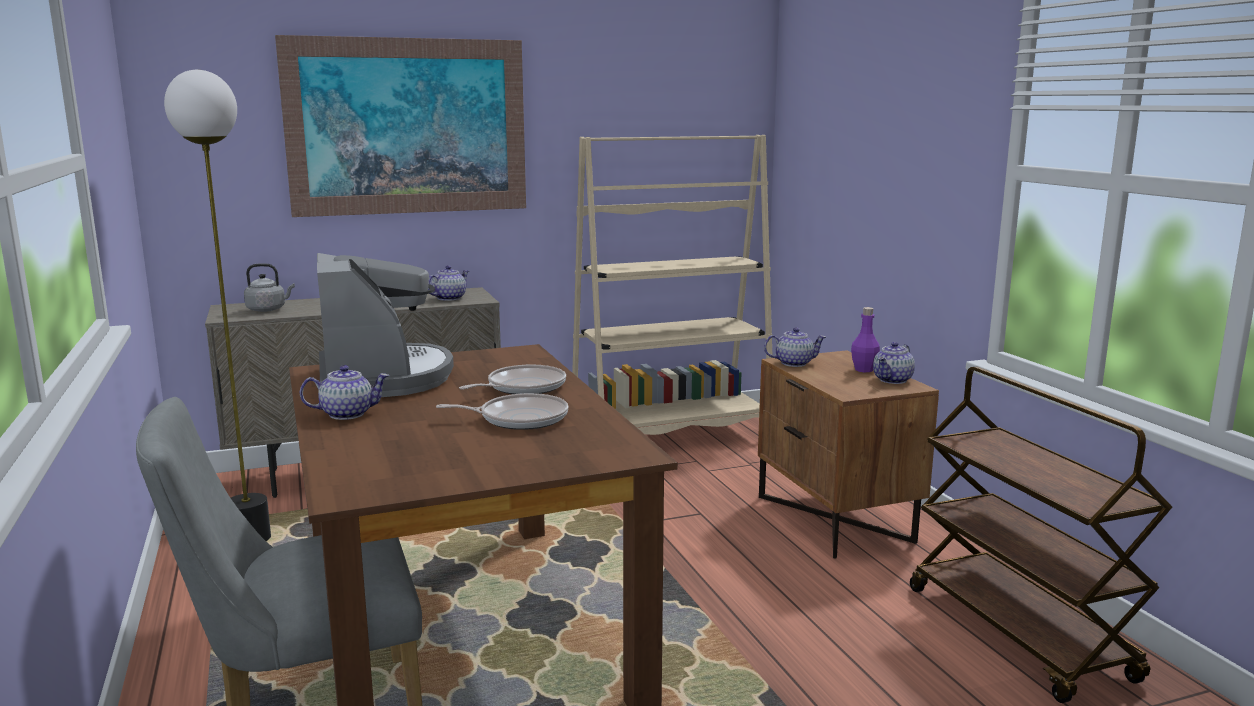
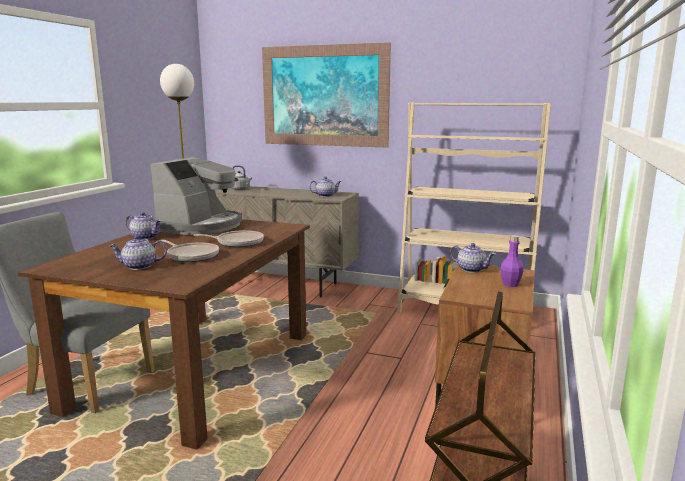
camera: 40 degrees right, 0 degrees up
(893, 380) = (513, 296): teapot -> teapot (139, 266)

